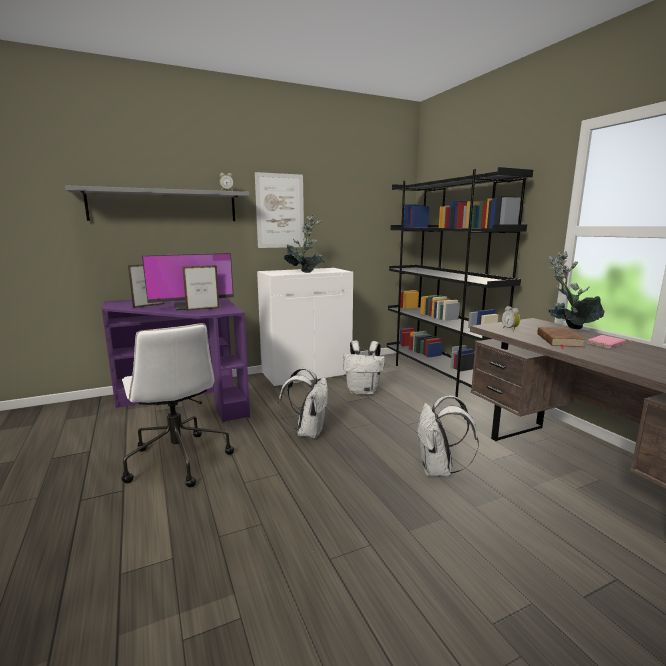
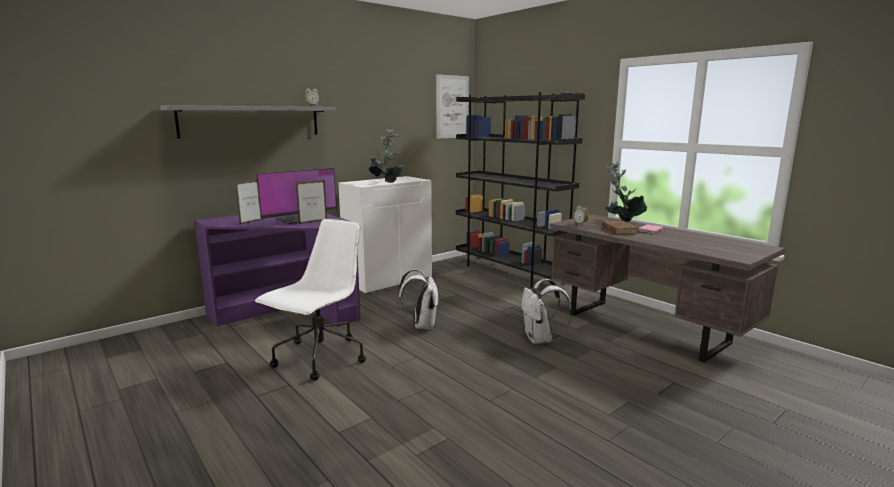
camera: 15 degrees left, 0 degrees up
(177, 460) = (319, 358): white office chair -> white office chair turned 105 degrees counterclockwise
(280, 211) = (357, 123): picture -> picture (452, 107)
(363, 391) = (450, 290): white backpack -> none

